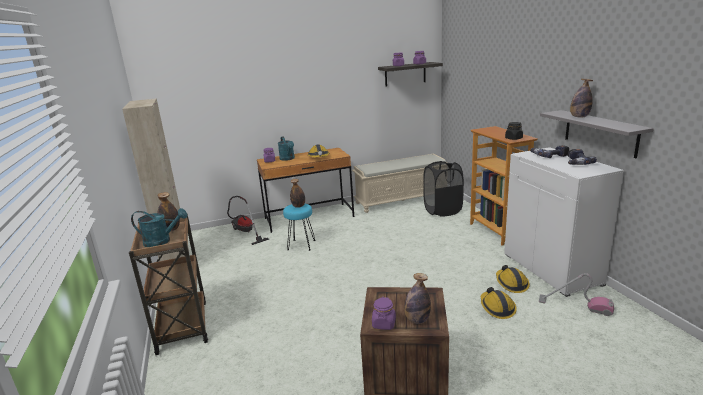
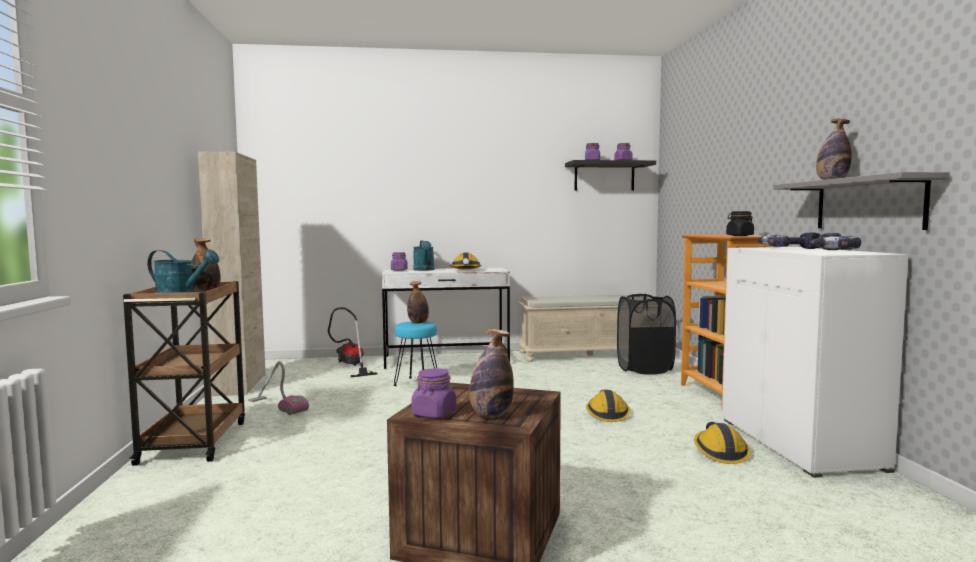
camera: 10 degrees right, 15 degrees down
(309, 217) = (446, 360): brown desk -> white desk
(497, 308) = (681, 476): hard hat -> hard hat (607, 414)
(574, 305) = (826, 489): vacuum cleaner -> vacuum cleaner (277, 406)

